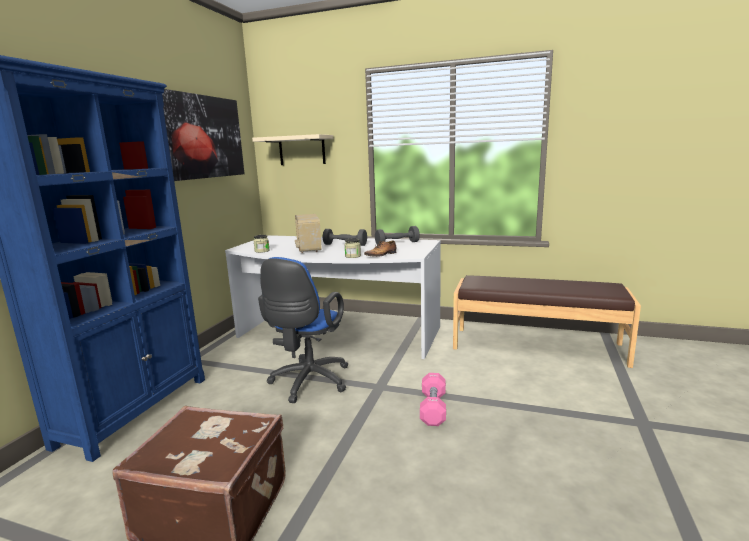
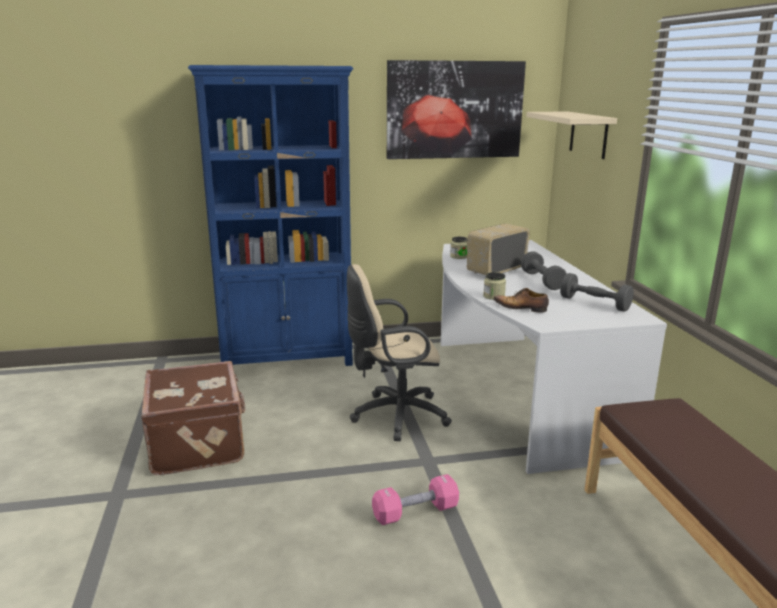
camera: 60 degrees right, 5 degrees up
(308, 383) = (394, 416): blue office chair -> beige office chair

